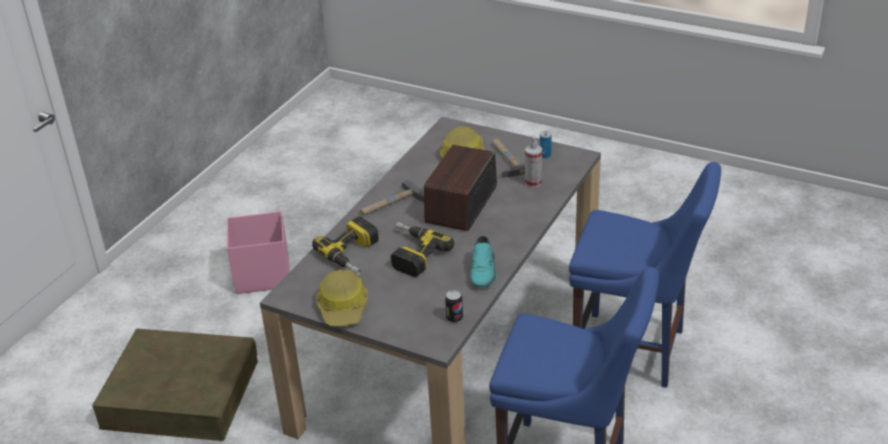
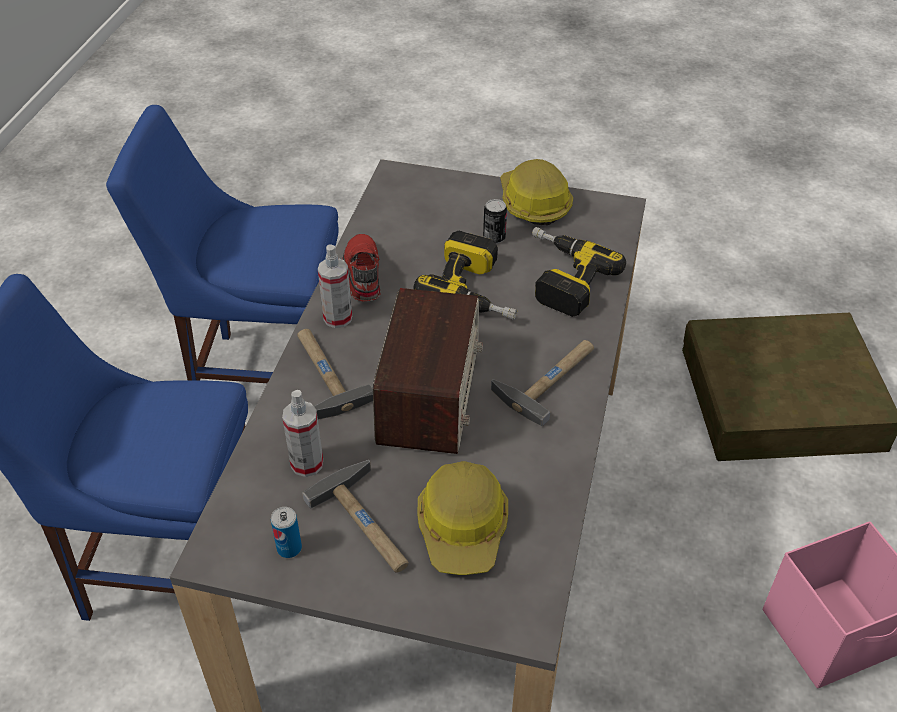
camera: 165 degrees right, 10 degrees up
(454, 318) = (385, 207): can -> can (494, 238)
(484, 271) = (361, 274): turquoise shoe -> red shoe
(505, 247) = (338, 318): none -> spray bottle
(519, 219) = (322, 374): none -> hammer

